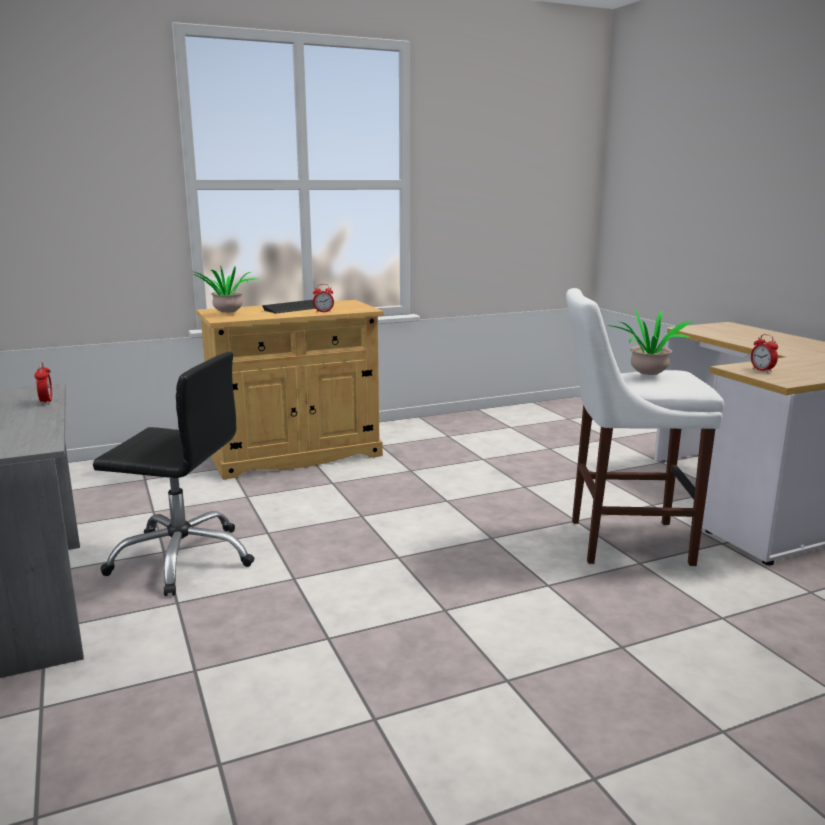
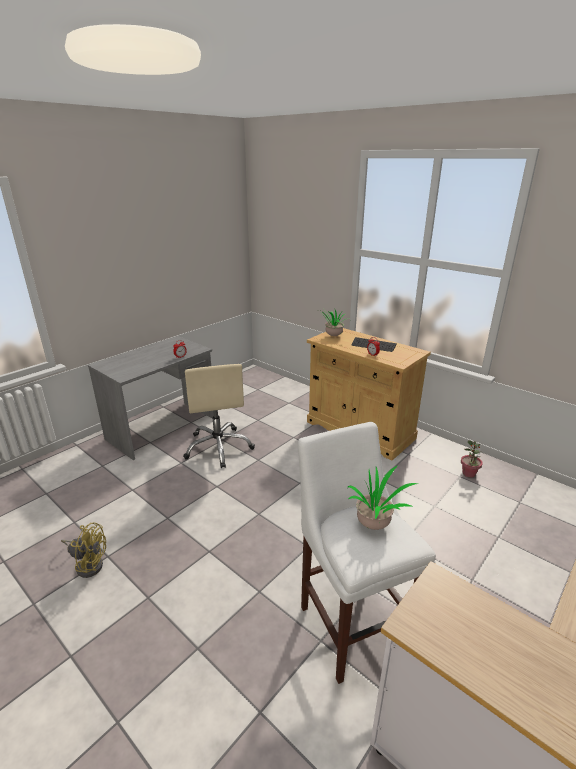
camera: 65 degrees right, 10 degrees up
(183, 558) = (219, 447): black office chair -> beige office chair
(377, 746) = (88, 564): none -> yellow fan
(448, 431) = (468, 474): none -> potted plant
(762, 370) = (446, 603): alarm clock -> none

